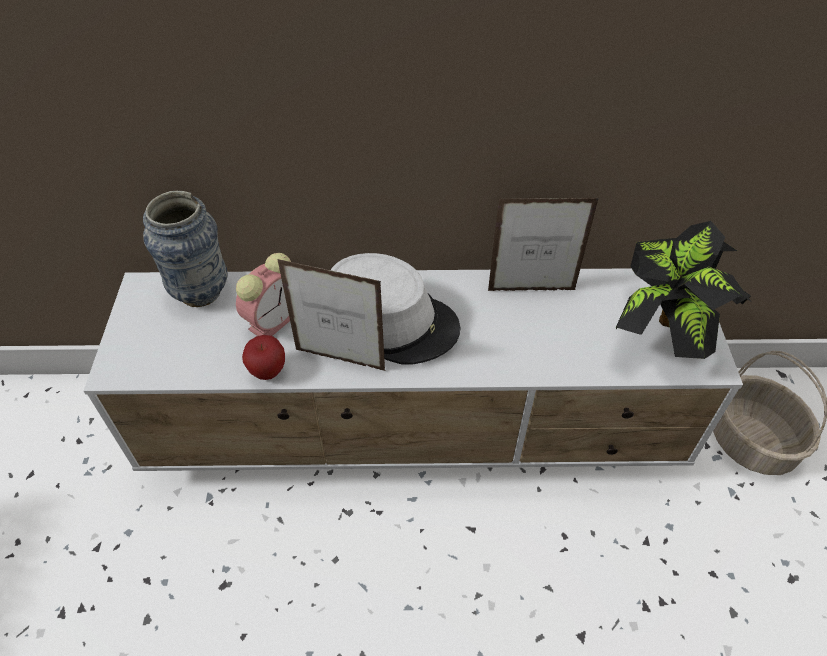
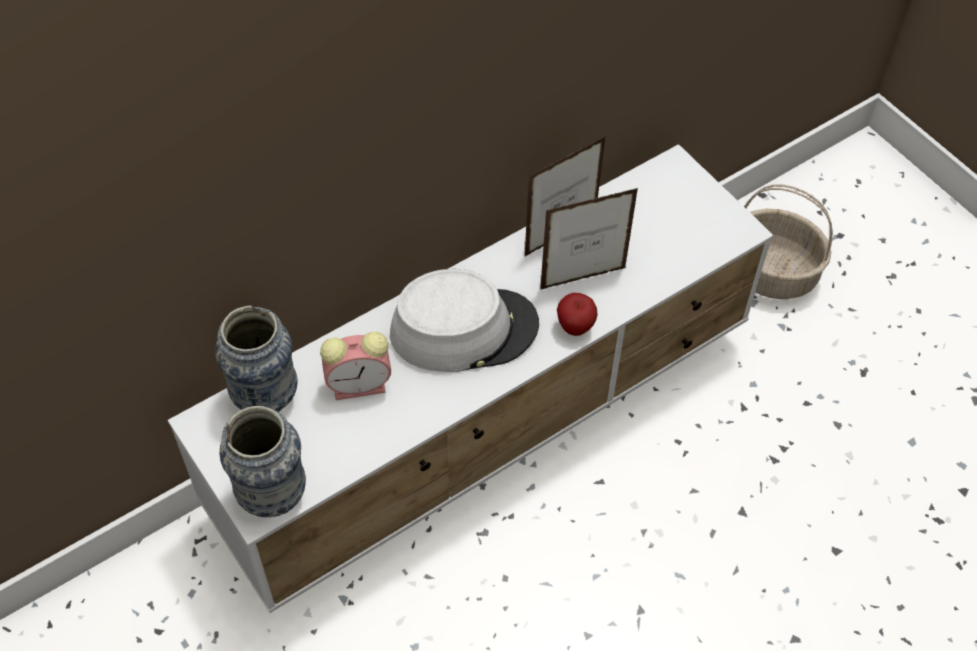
camera: 35 degrees left, 5 degrees up
(135, 365) = (272, 496): none -> vase
(268, 371) = (399, 433): apple -> apple (575, 327)
(275, 319) = (361, 384): alarm clock -> alarm clock turned 75 degrees clockwise
(340, 360) = (451, 388): picture frame -> picture frame (583, 278)
(660, 332) = (687, 222): potted plant -> none

